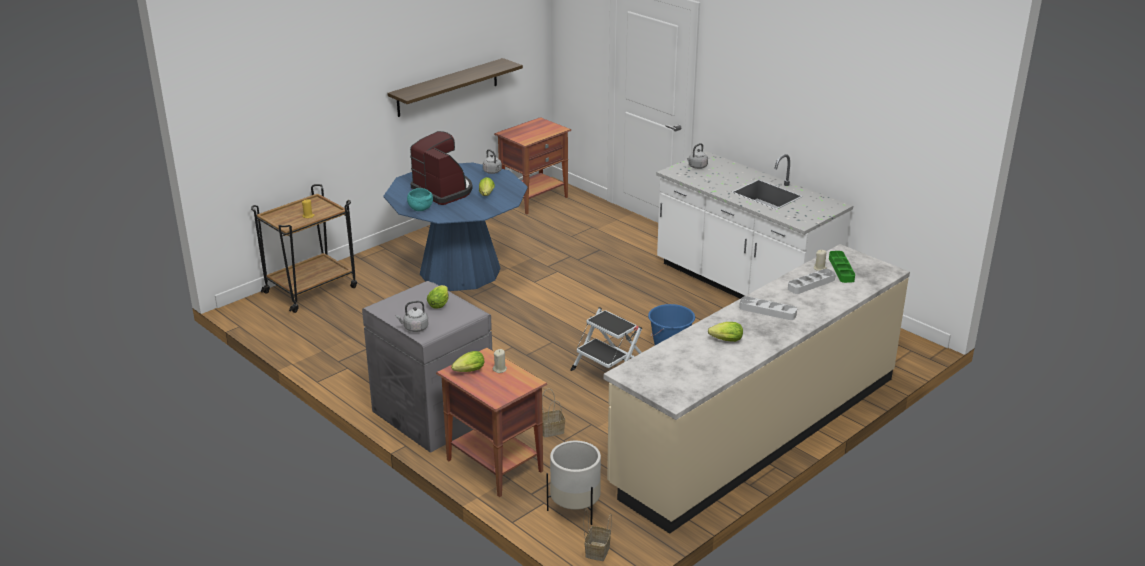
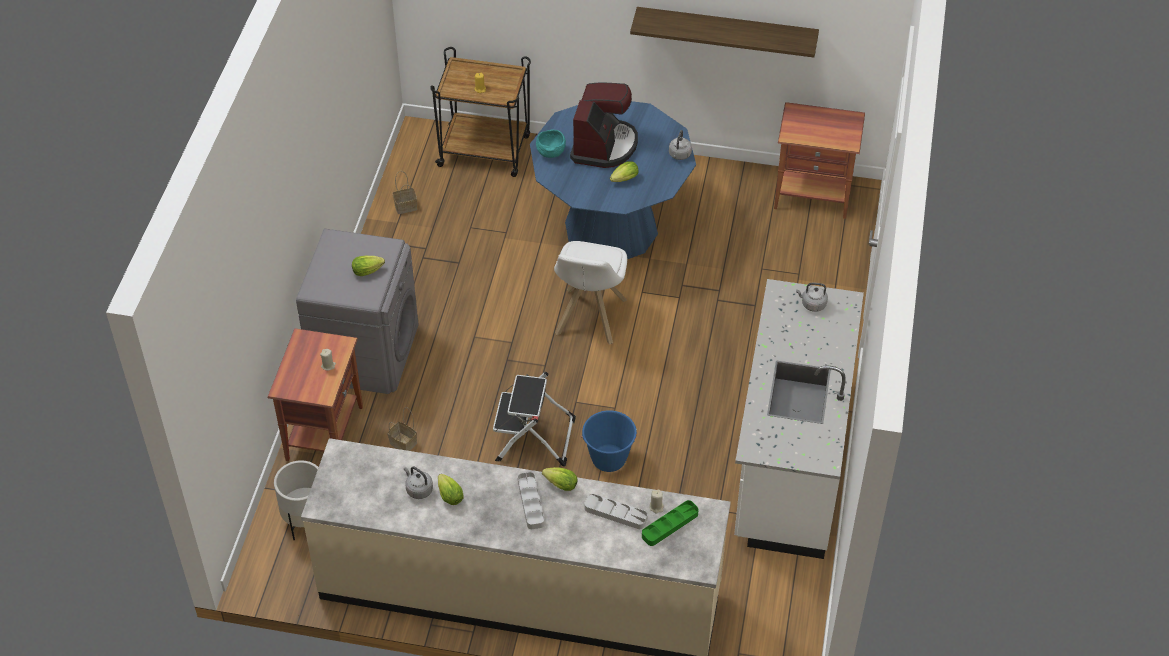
camera: 55 degrees right, 20 degrees up
(414, 328) = (317, 279): grey kettle -> grey kettle (418, 489)
(467, 372) = (309, 347): lettuce -> lettuce (559, 484)
(530, 308) = (590, 317): none -> white chair
(597, 550) = (263, 561): basket -> basket (406, 206)

